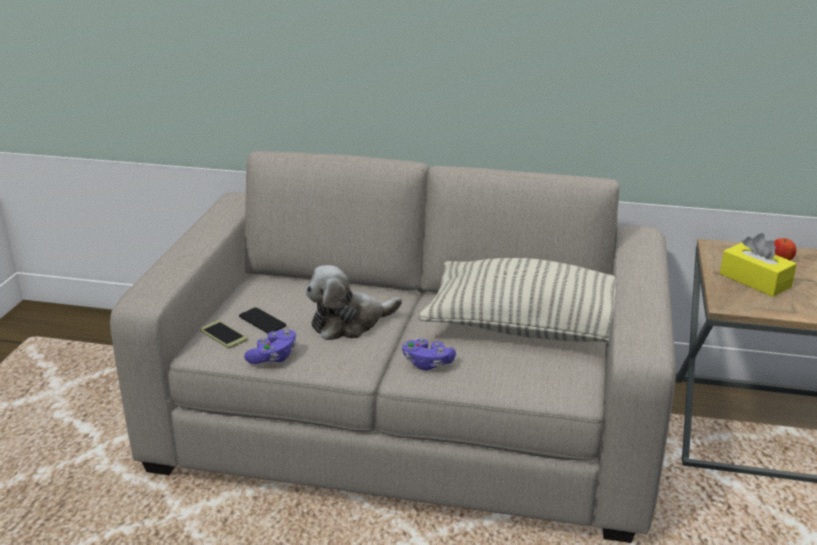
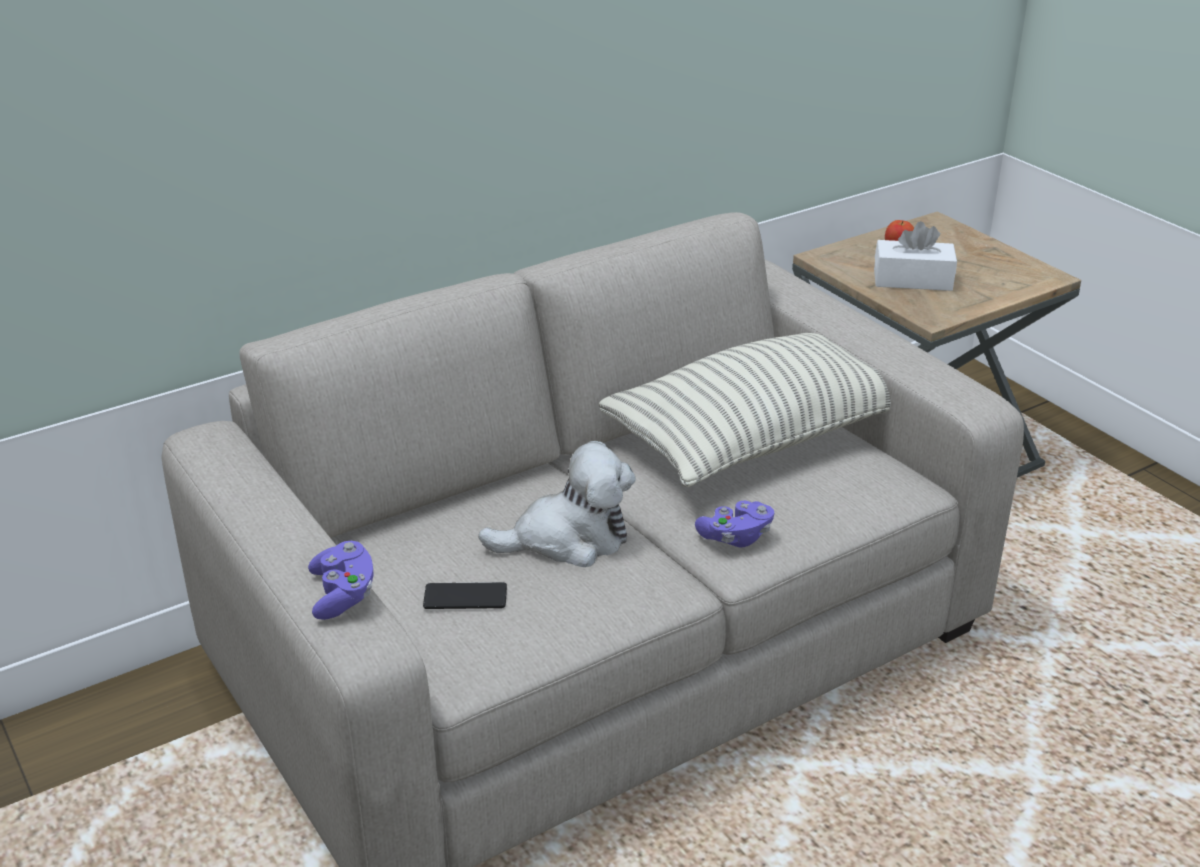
camera: 45 degrees left, 5 degrees up
(223, 335) = (451, 643): phone -> none
(273, 357) = (564, 632): purple game controller -> purple game controller (343, 595)
(349, 323) = (568, 539): plush toy -> plush toy turned 120 degrees counterclockwise
(755, 280) = (912, 280): yellow tissue box -> white tissue box

